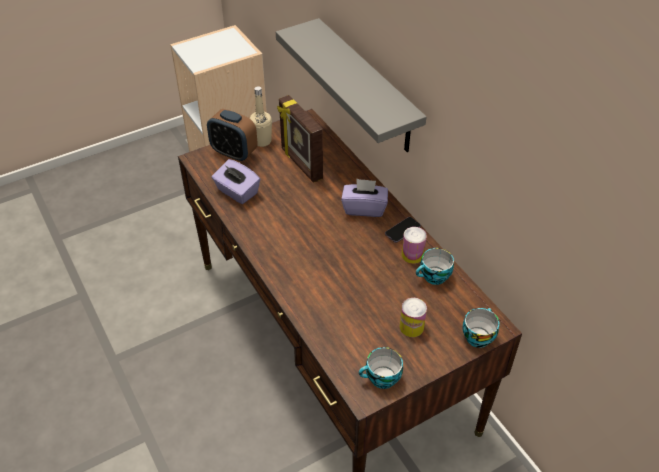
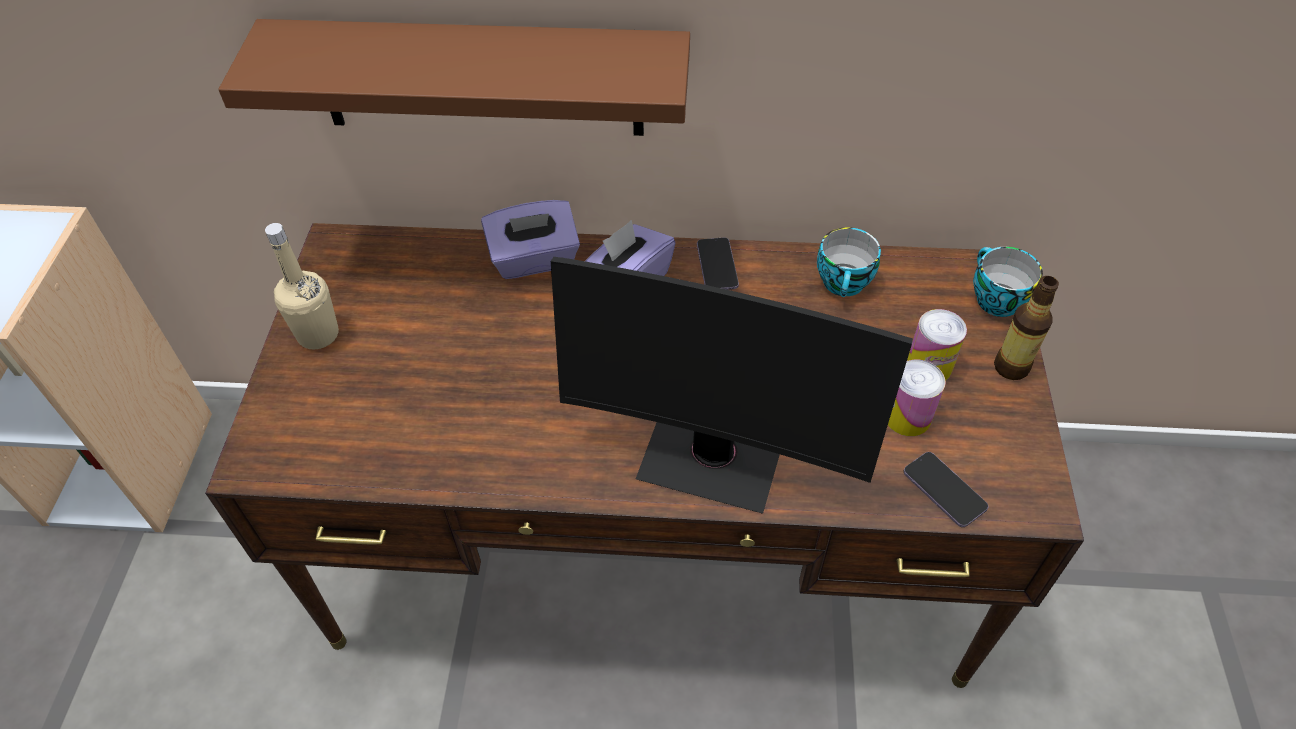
camera: 55 degrees left, 5 degrees up
(234, 153) = (302, 393): alarm clock -> none
(237, 192) = (414, 442): purple tissue box -> purple tissue box (534, 260)
(299, 277) = (712, 456): none -> monitor
(301, 164) = (438, 311): picture frame -> none
(344, 359) = (944, 490): none -> phone
(367, 87) = (480, 78): grey shelf -> brown shelf
(381, 379) = (1014, 462): cup -> none
(412, 255) = (779, 283): can -> can (907, 416)
(438, 358) = (1011, 367): none -> bottle

